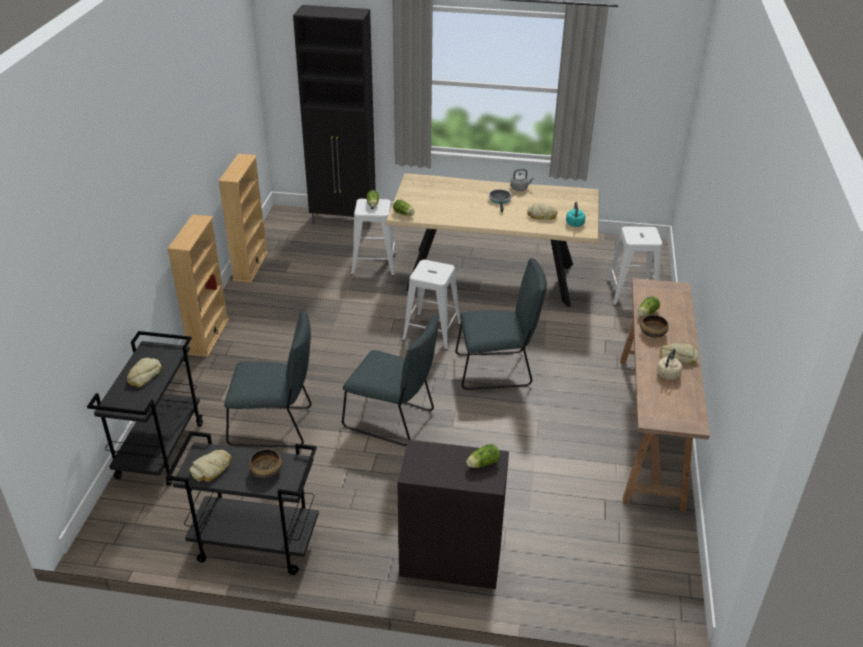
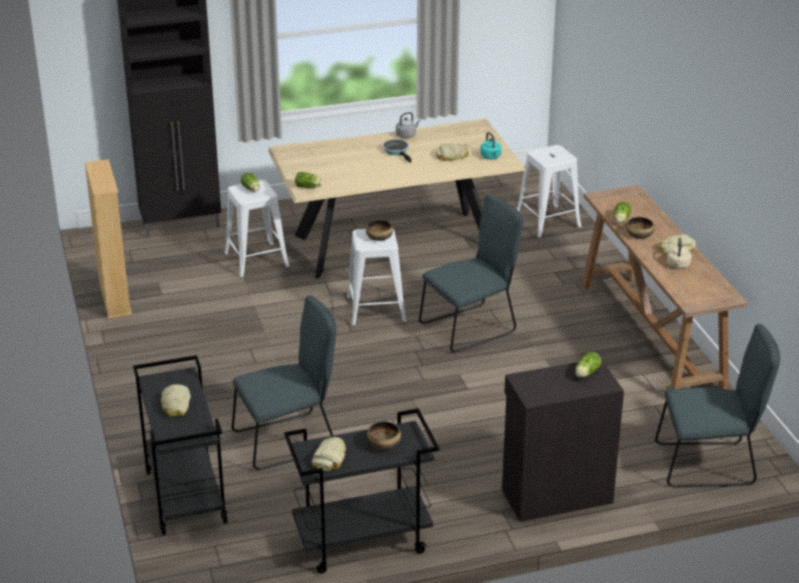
camera: 25 degrees left, 5 degrees down
(208, 336) = (134, 380): beige bookcase -> none
(392, 420) = (405, 400): grey chair -> grey chair (709, 464)
(436, 271) = (379, 237): none -> bowl

